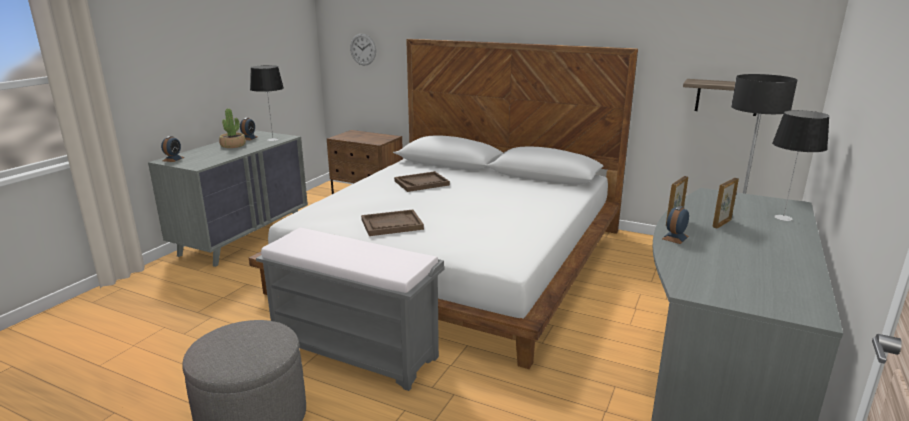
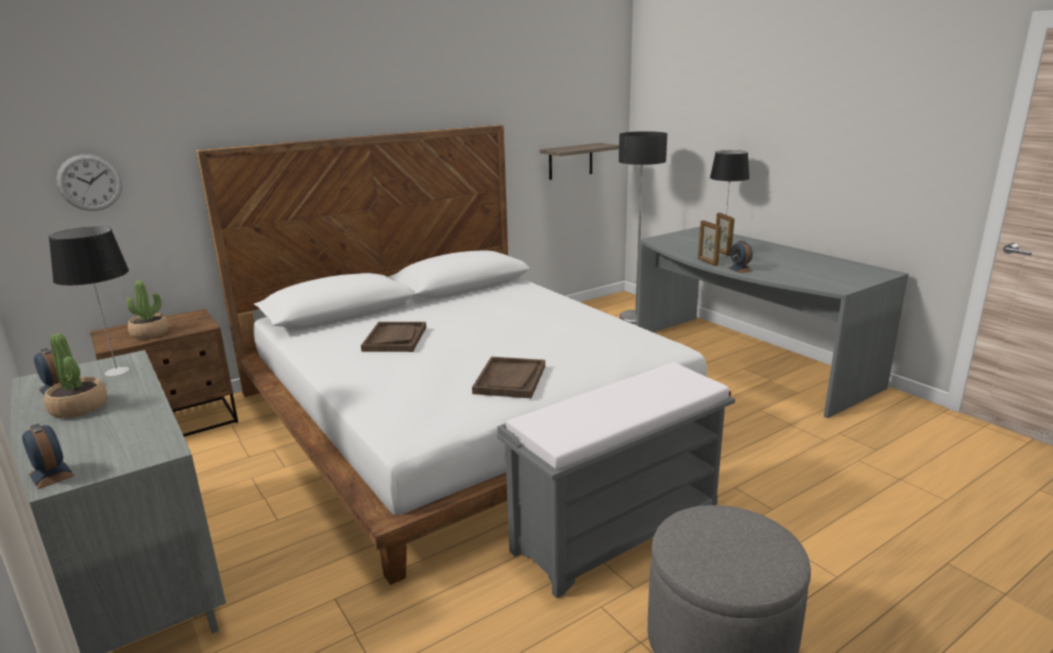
camera: 60 degrees left, 0 degrees up
(358, 138) = (150, 333): none -> potted plant

